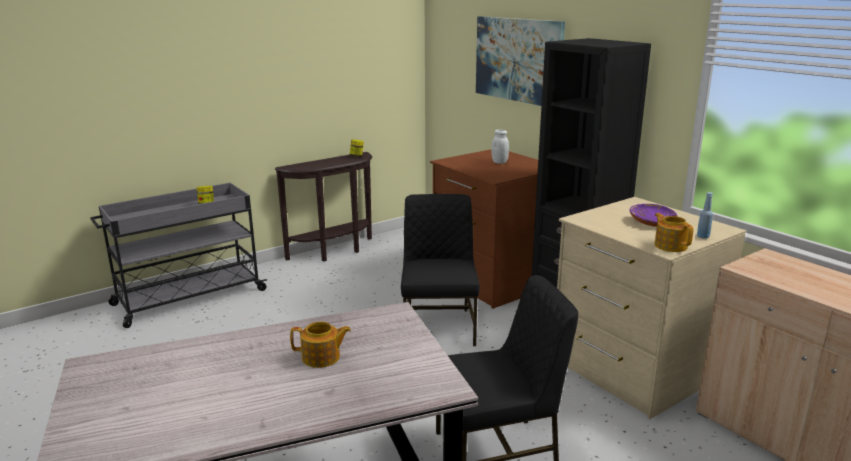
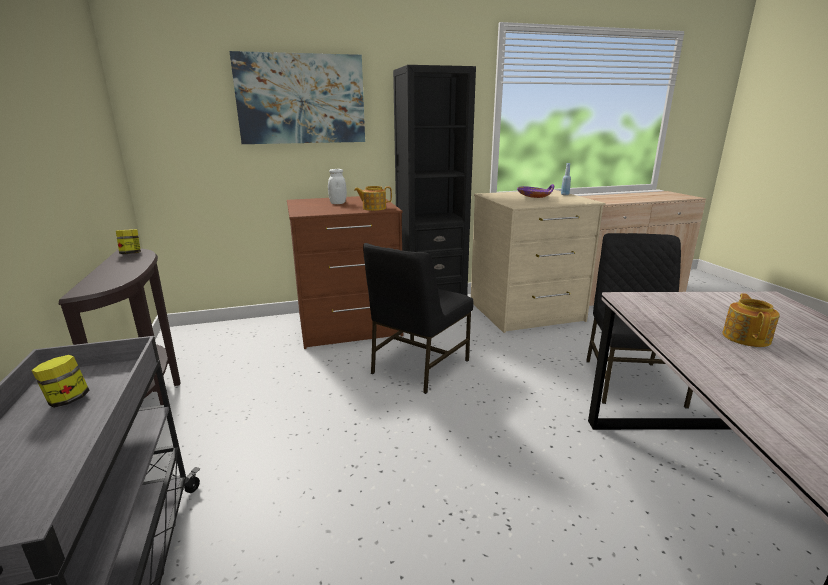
camera: 70 degrees left, 0 degrees up
(439, 326) = (418, 367): black chair -> black chair turned 75 degrees counterclockwise
(670, 245) = (580, 200): teapot -> teapot (373, 208)

